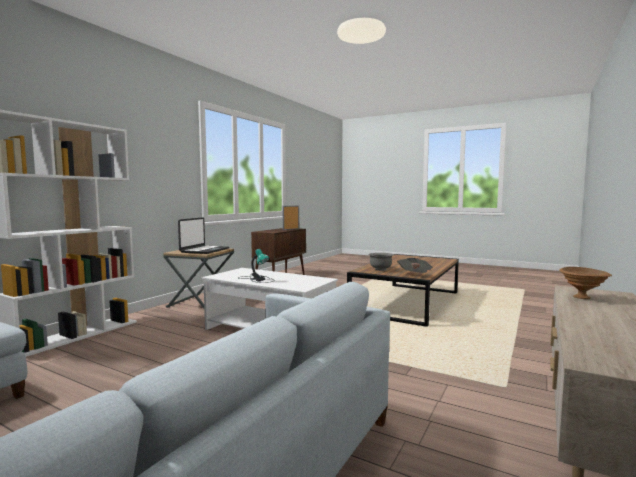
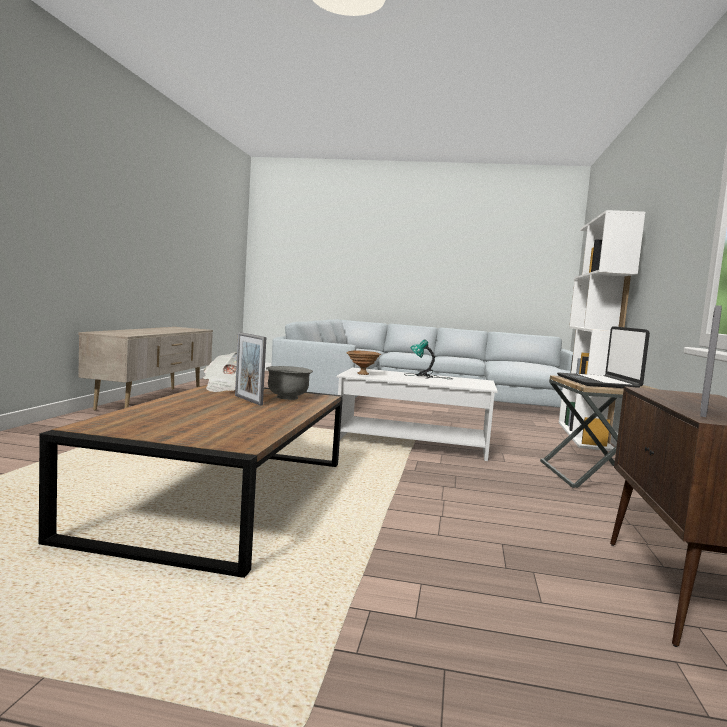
camera: 160 degrees right, 0 degrees up
(400, 268) = (248, 400): none -> picture frame
(583, 297) = (135, 333): brown bowl -> brown bowl (362, 374)

